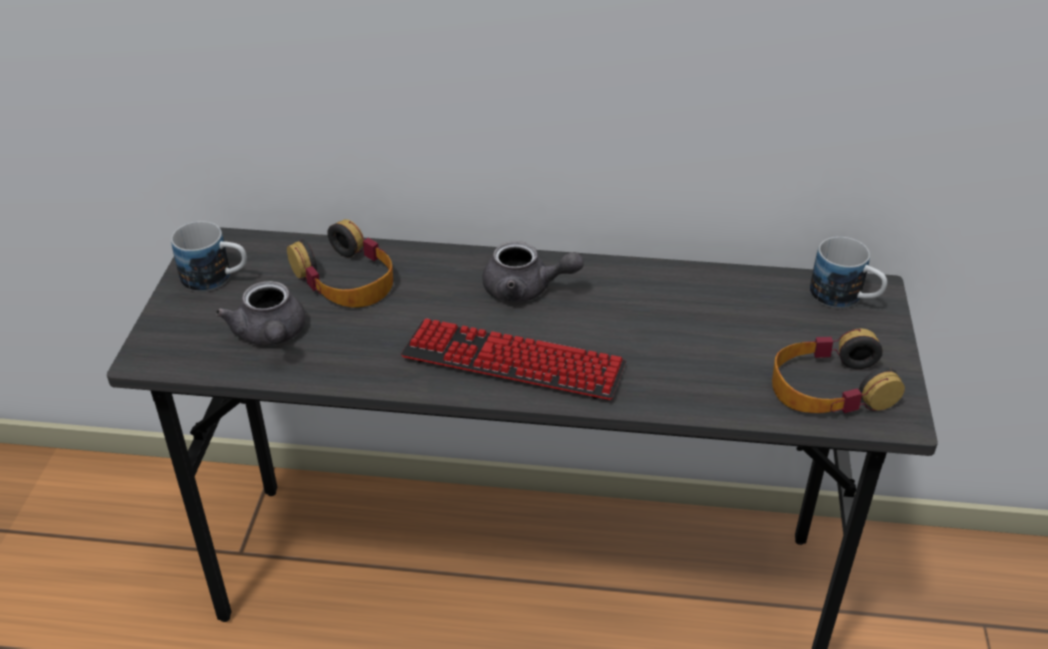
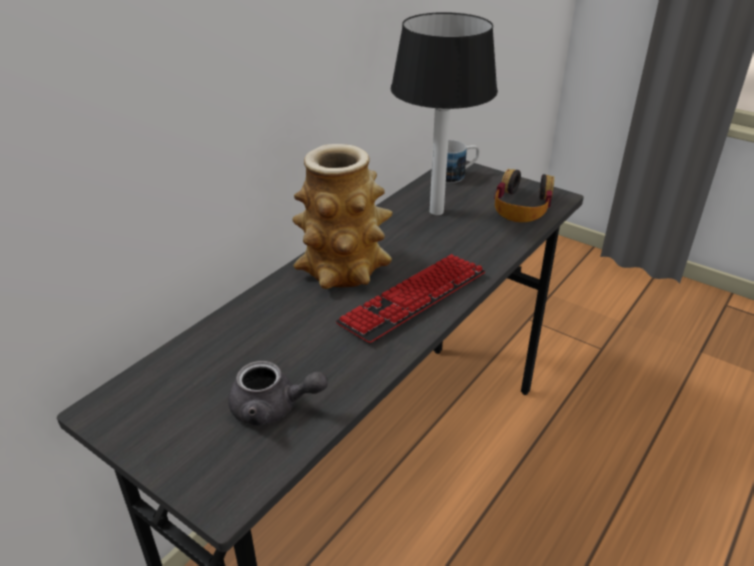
camera: 60 degrees left, 5 degrees down
(217, 279) = (158, 420): mug -> none
(346, 279) = (243, 345): headphones -> none
(526, 289) = (343, 269): grey teapot -> vase
(727, 314) = (436, 211): none -> table lamp

